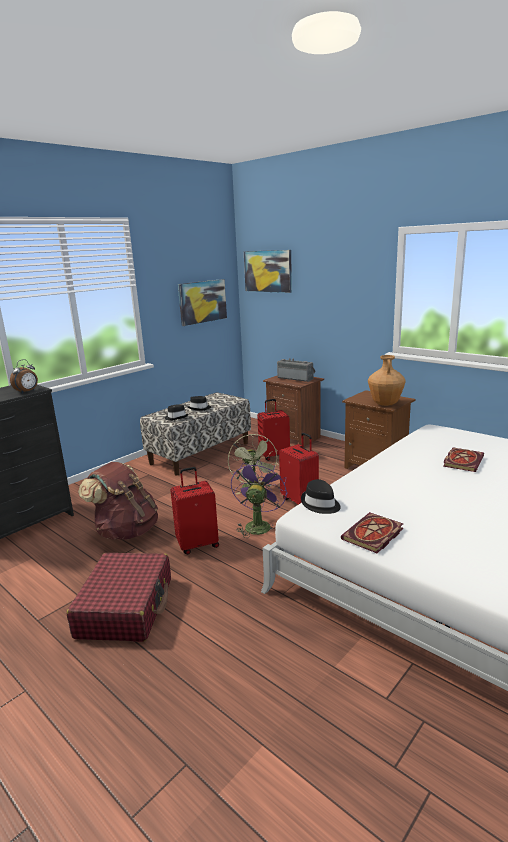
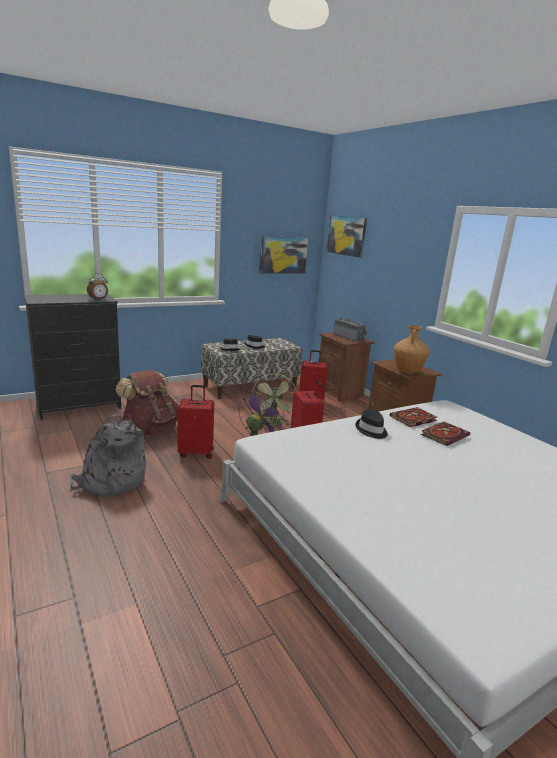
camera: 15 degrees right, 0 degrees up
(126, 607) = (111, 481): red suitcase -> grey backpack
(320, 504) = (282, 437): black hat -> black hat (371, 430)
(373, 535) = (302, 470): book -> book (413, 419)

